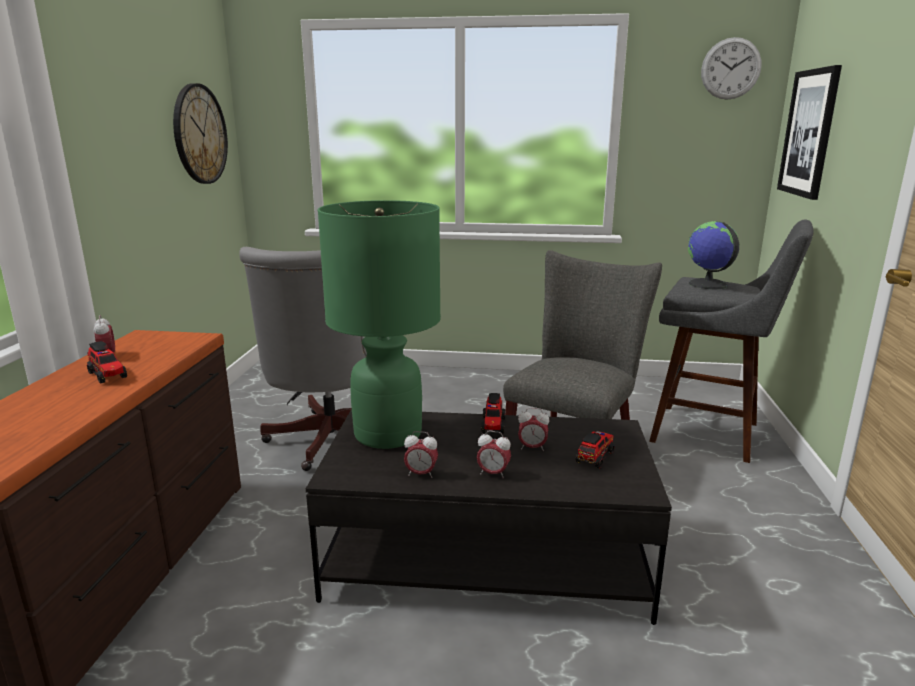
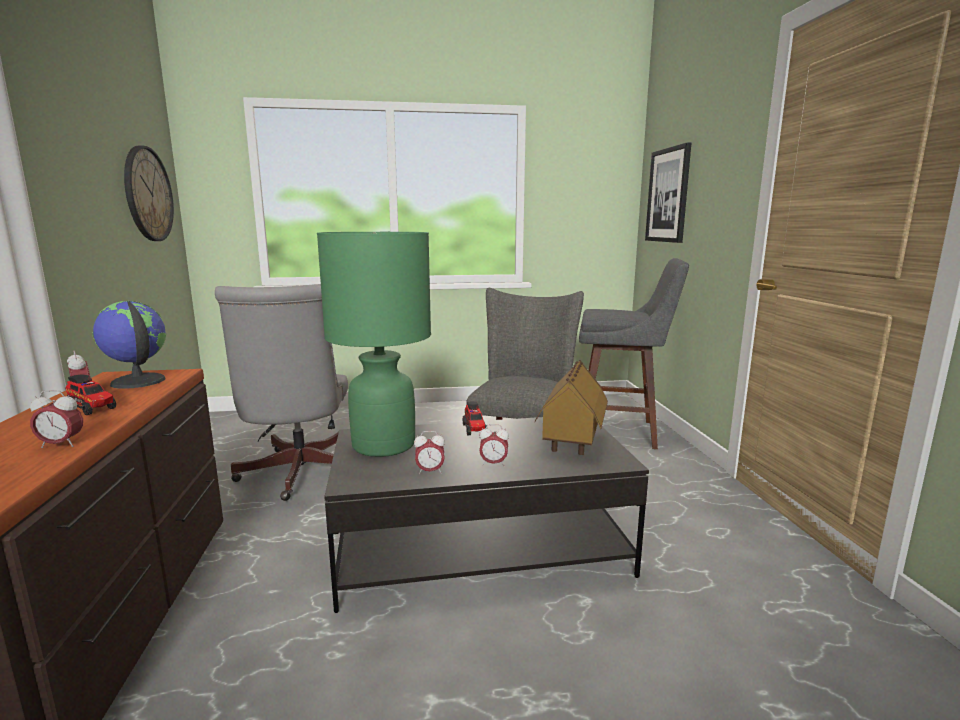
camera: 15 degrees left, 5 degrees down
(532, 448) = (516, 441): alarm clock -> alarm clock (61, 444)
(595, 457) = (571, 442): toy truck -> toy house
(707, 284) = (610, 311): globe -> globe (137, 381)
(731, 68) = (603, 151): wall clock -> none

